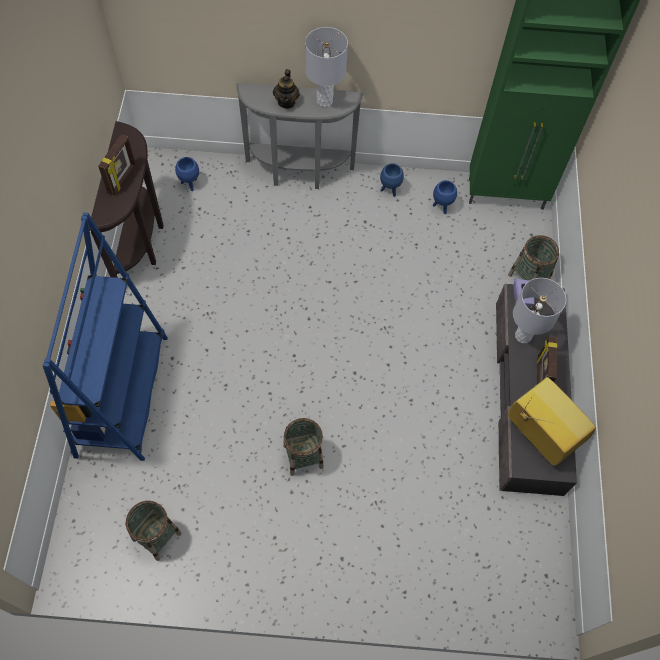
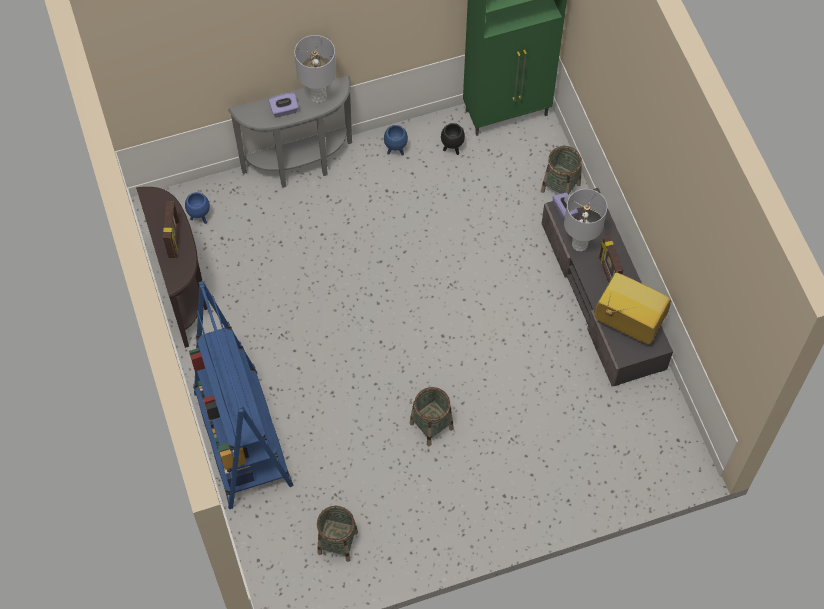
camera: 20 degrees left, 0 degrees up
(286, 102) = (284, 110): teapot -> purple tissue box
(441, 207) = (452, 149): blue planter -> black planter

